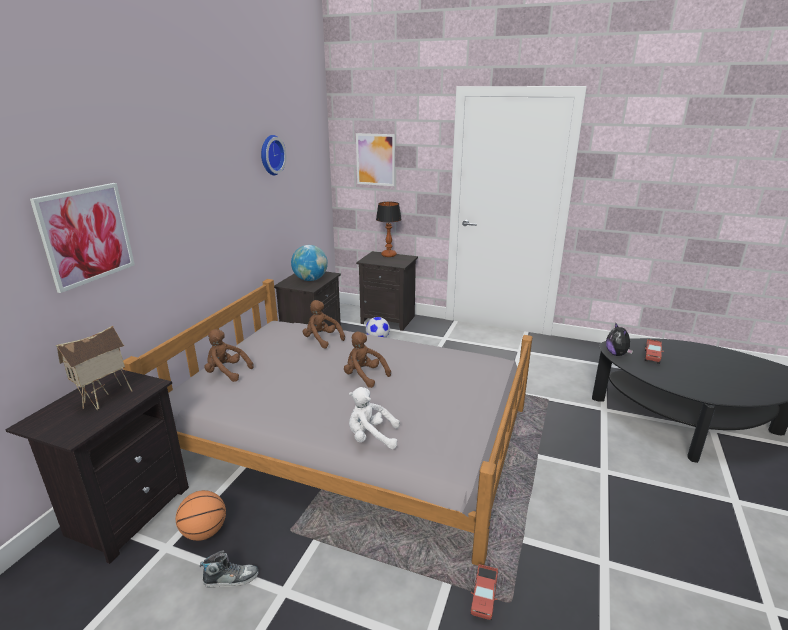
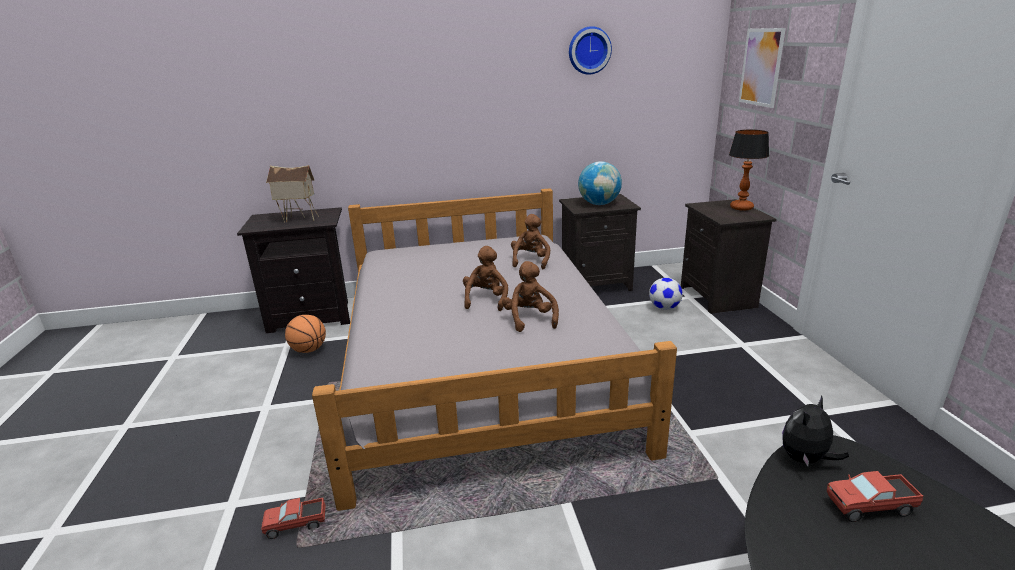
camera: 60 degrees right, 0 degrees up
(86, 235) = (336, 97): picture -> none
(226, 372) = (429, 251): brown plush toy -> brown plush toy (530, 319)
(231, 578) = (269, 380): shoe -> none
(371, 437) = (383, 337): white plush toy -> none

